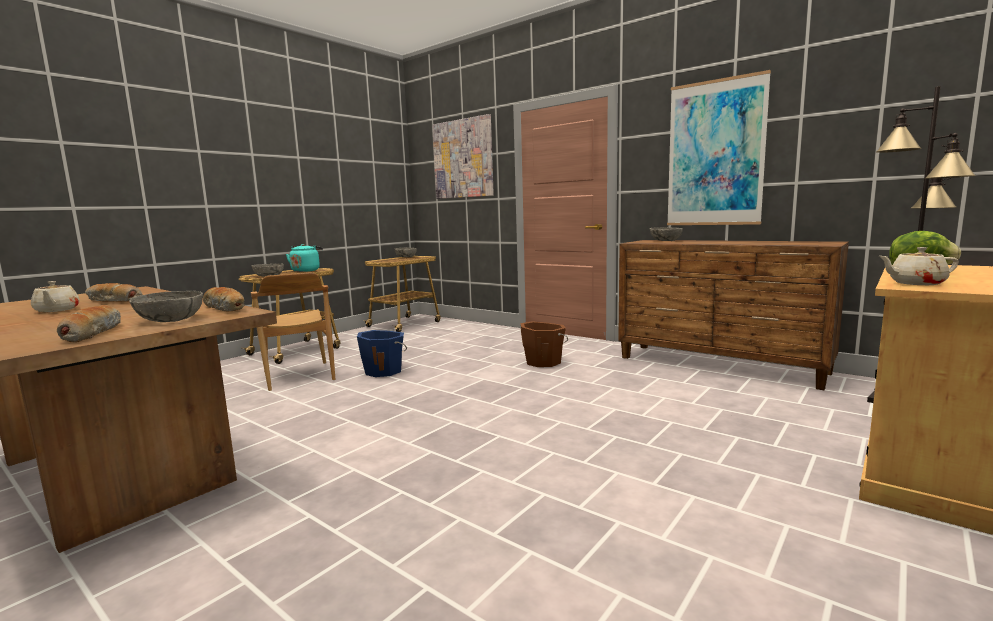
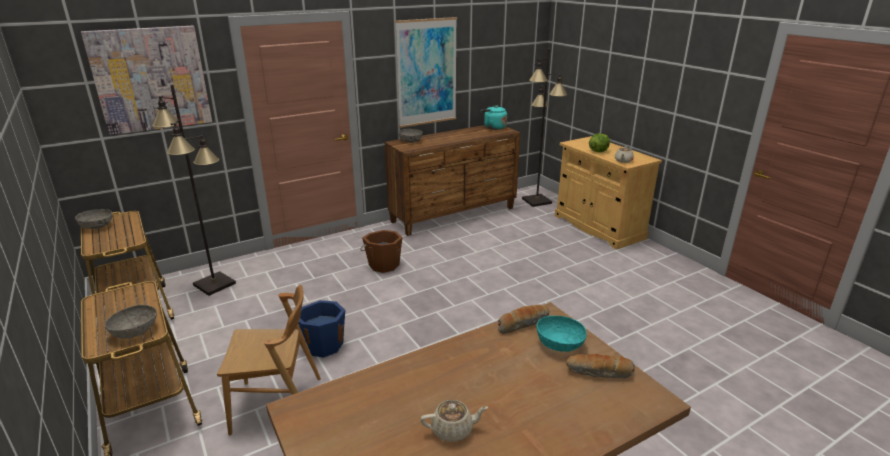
camera: 70 degrees left, 15 degrees up
(113, 301) = (412, 401): bread -> none
(171, 319) = (560, 344): grey bowl -> turquoise bowl
(306, 270) = (117, 301): turquoise kettle -> turquoise kettle (493, 127)
(452, 329) = (214, 284): none -> black floor lamp

